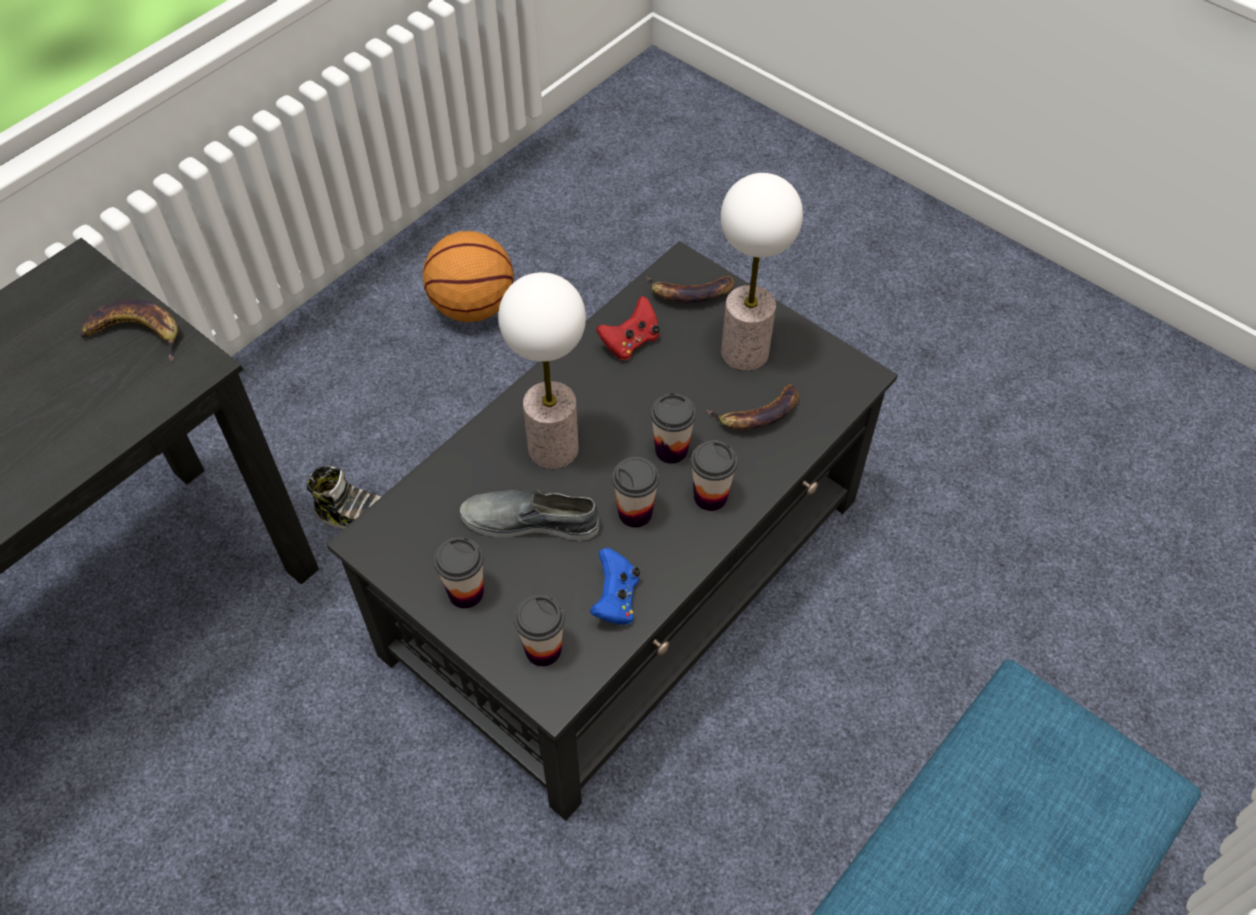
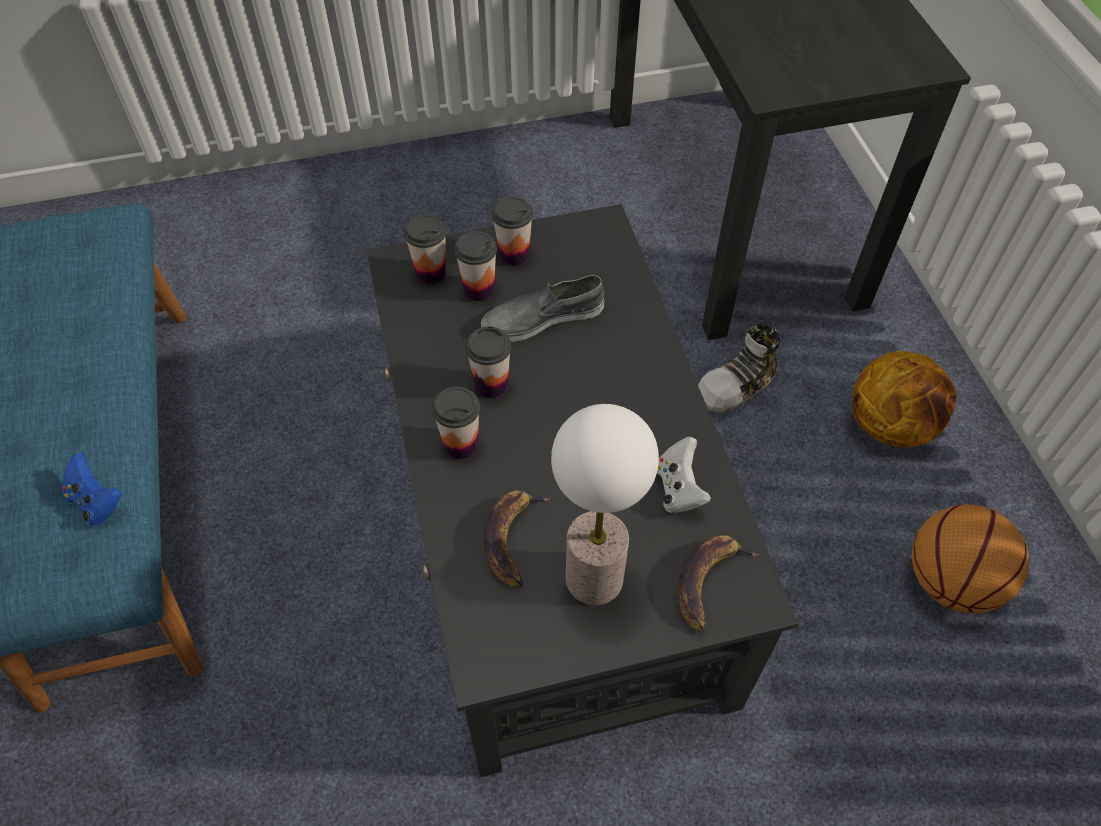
camera: 125 degrees right, 0 degrees up
(137, 333) = (830, 75): banana -> none
(338, 391) = (891, 425): none -> basketball
(530, 521) = (542, 318): grey shoe -> grey shoe turned 150 degrees counterclockwise
(554, 449) = (599, 366): table lamp -> none
(616, 599) = (429, 331): blue game controller -> blue game controller (97, 501)
(630, 342) = (678, 488): red game controller -> white game controller
(671, 450) = (530, 446): cup -> cup (479, 289)

